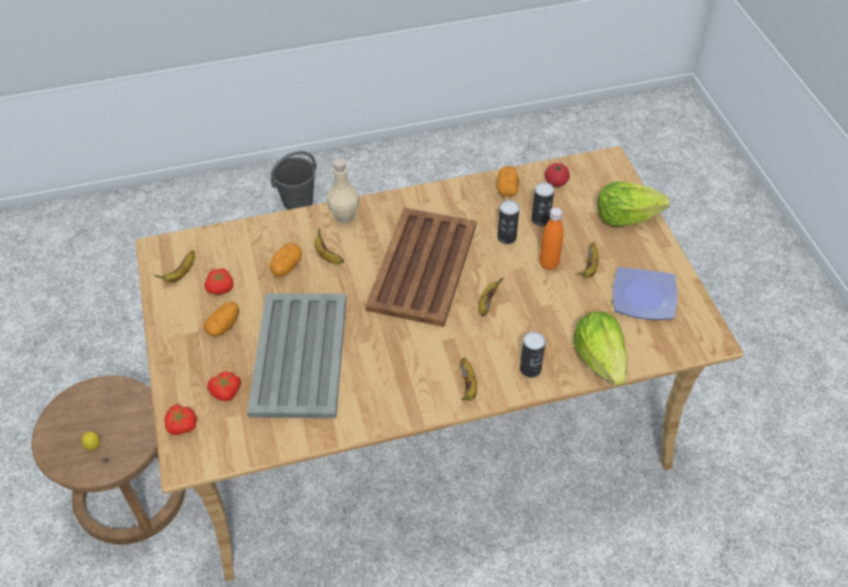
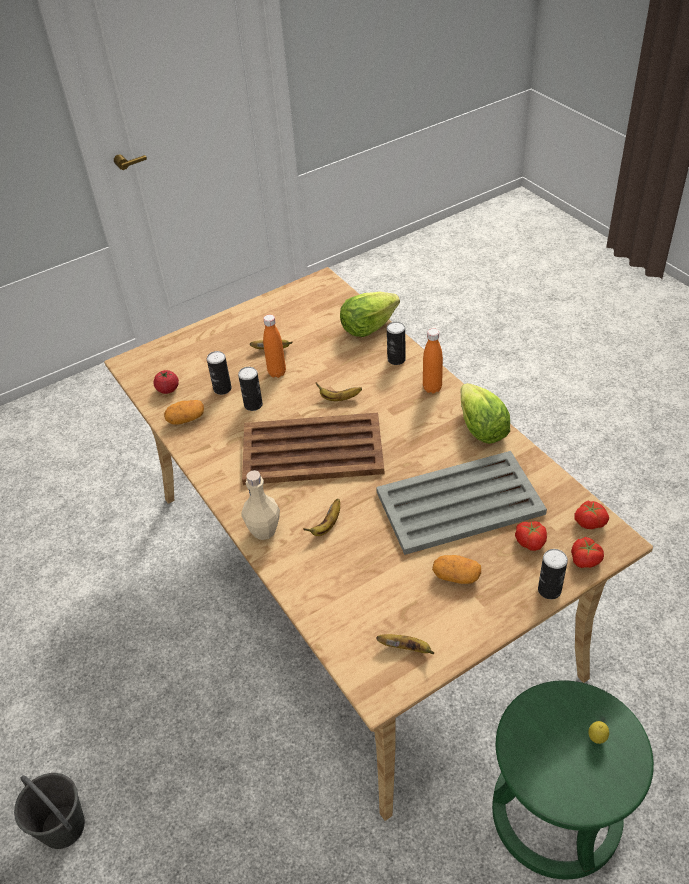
camera: 105 degrees left, 5 degrees down
(131, 494) = (555, 815): brown stool -> green stool
(170, 385) = (549, 590): none -> can
(221, 288) = (409, 600): tomato -> tomato (589, 521)
(286, 266) = (355, 554): potato -> none
(468, 386) = (432, 388): banana -> orange bottle
(625, 217) = (203, 340): lettuce -> lettuce (481, 429)
(645, 298) = (294, 316): plate -> none

